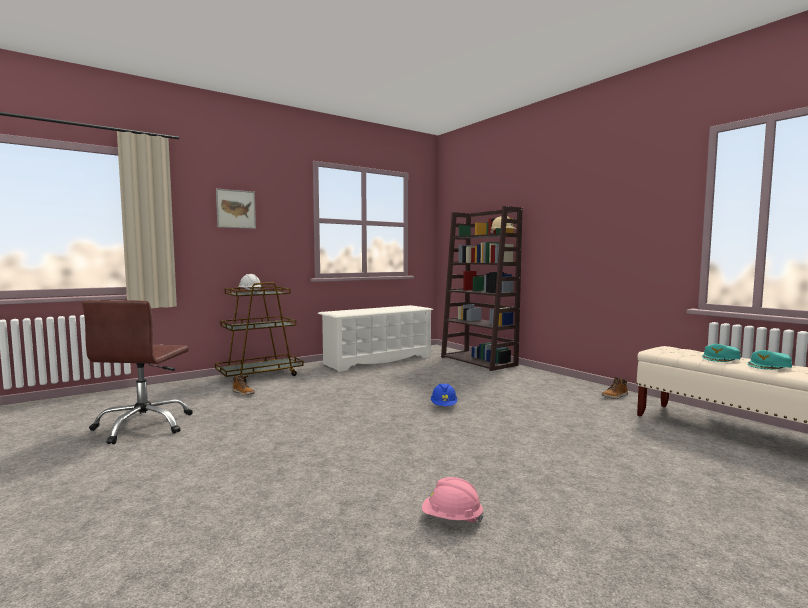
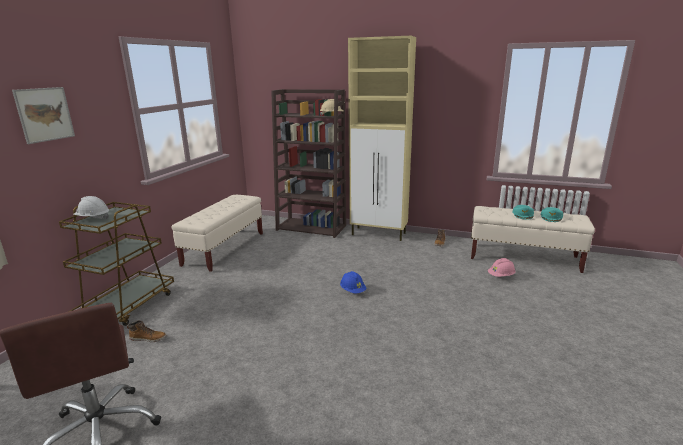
camera: 35 degrees left, 15 degrees up
(378, 360) = (224, 249): white shoe rack -> beige bench
(451, 519) = (489, 397): pink hard hat -> pink hard hat (501, 276)
(546, 377) = (379, 234): none -> beige cabinet

